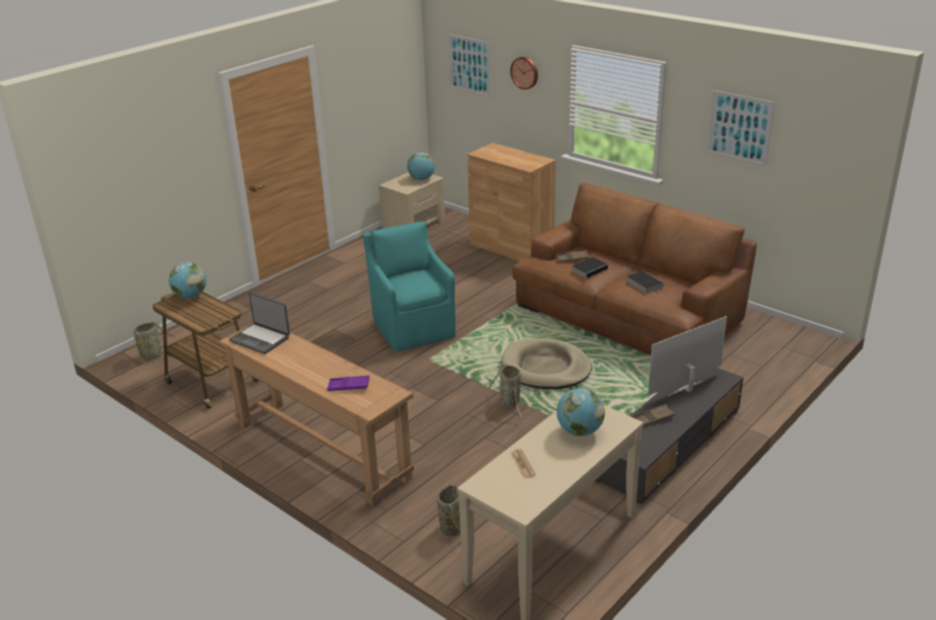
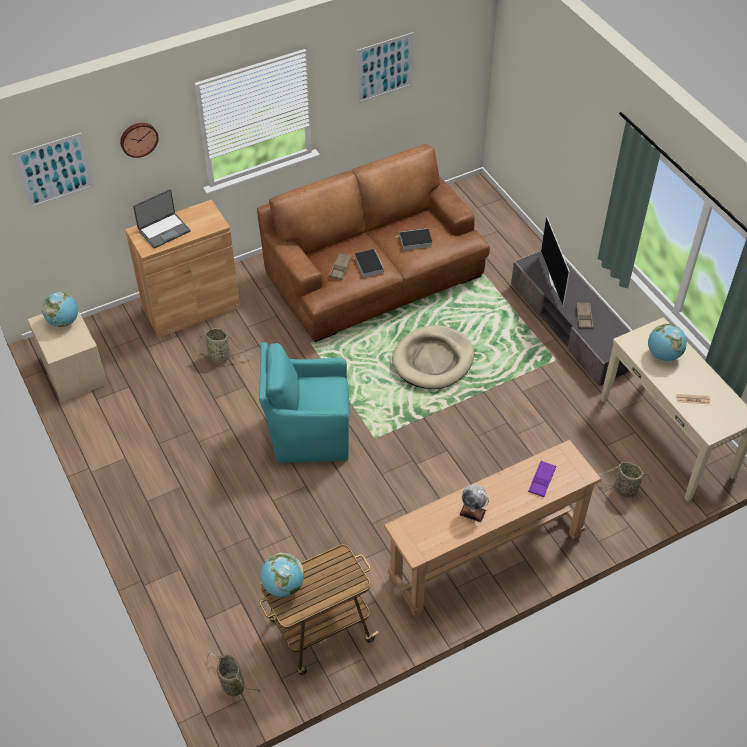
camera: 70 degrees left, 20 degrees up
(260, 339) = (426, 532): laptop -> laptop (164, 230)
(292, 357) = (472, 512): none -> globe
(510, 403) = (475, 402): basket -> basket (221, 357)

